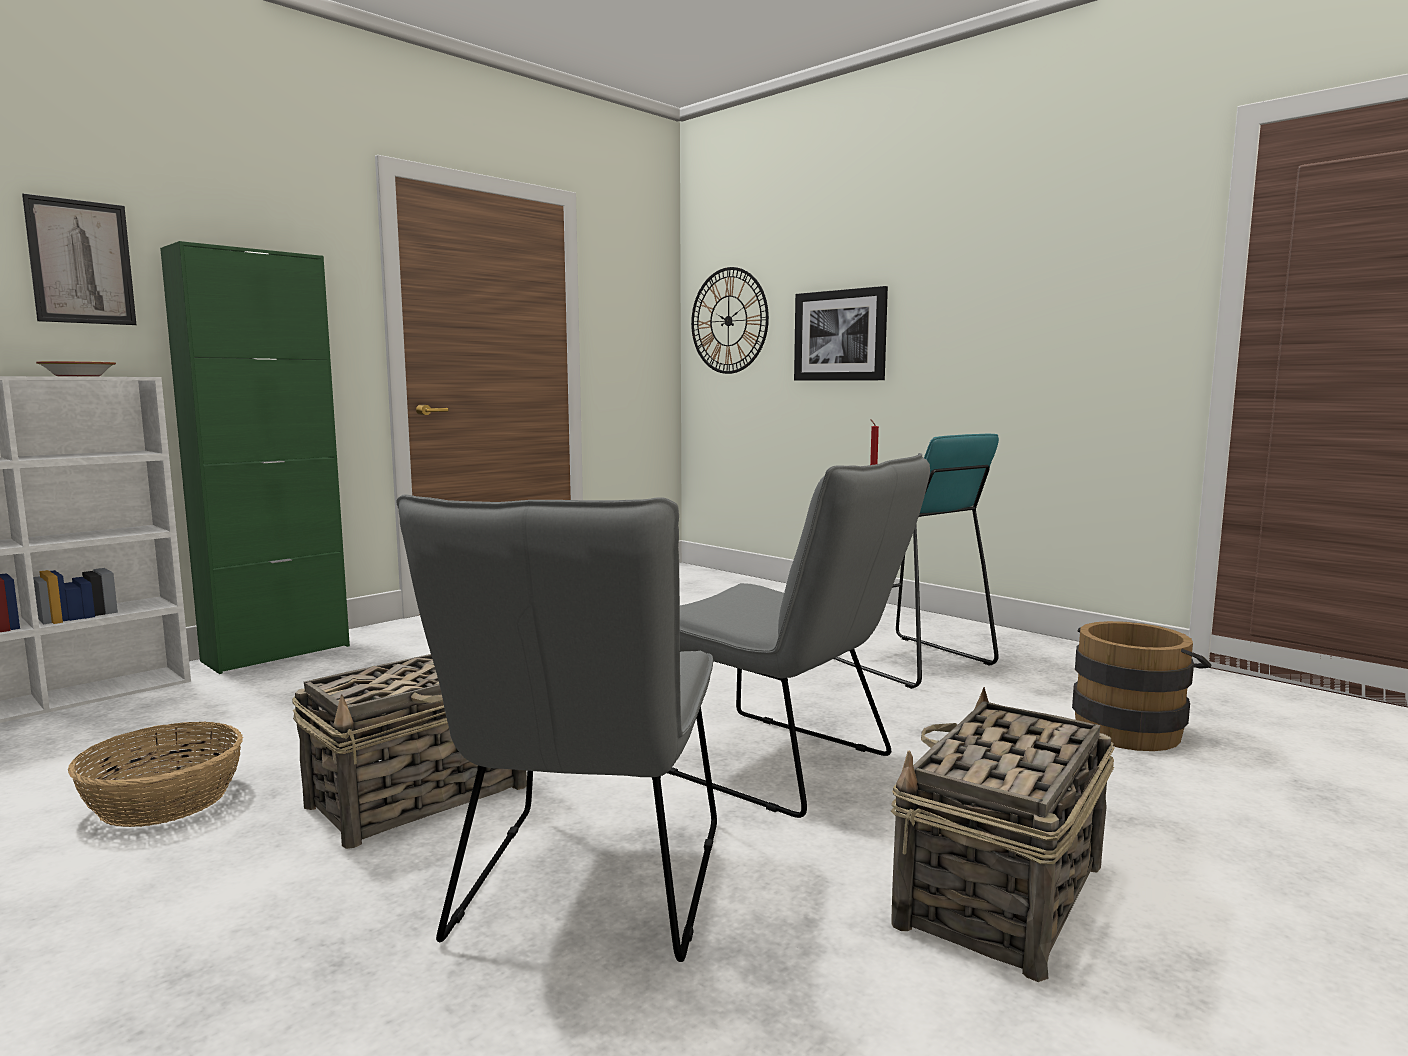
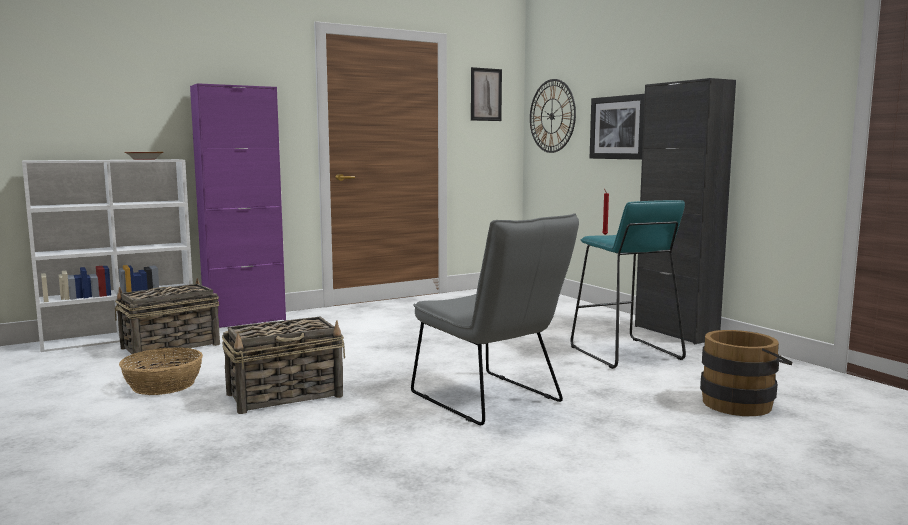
camera: 15 degrees right, 0 degrees up
(81, 262) = (149, 96): picture -> picture (486, 94)
(276, 653) = (245, 321): green cabinet -> purple cabinet
(585, 892) = (343, 444): grey chair -> none
(946, 623) = (675, 332): none -> black cabinet
(1000, 896) = (564, 471): basket -> basket (169, 346)

